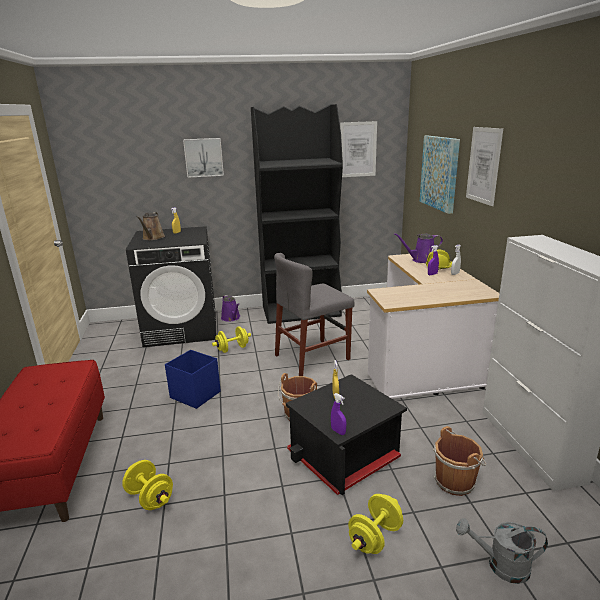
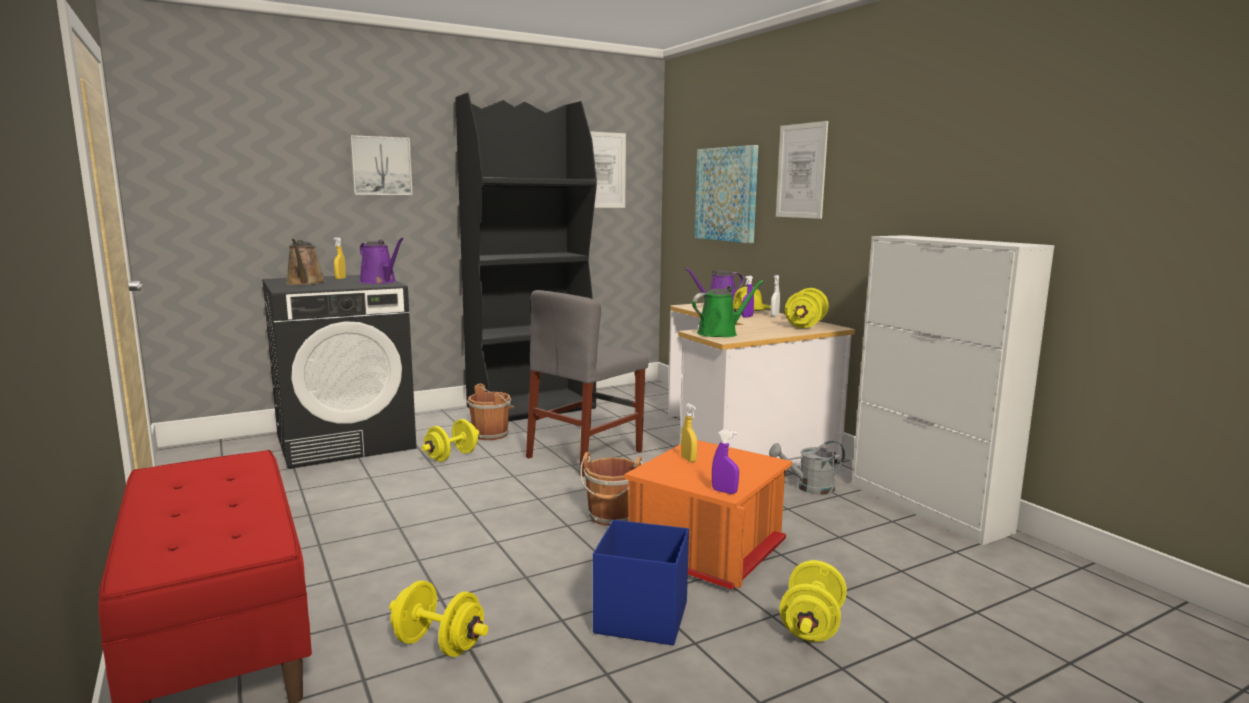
camera: 20 degrees left, 10 degrees down
(195, 394) = (427, 514): blue storage box -> blue storage box (640, 617)
(231, 318) = (423, 422): purple watering can -> purple watering can (380, 282)
(345, 454) = (709, 548): black storage box -> orange storage box
(394, 295) = (720, 333): none -> green watering can
(456, 481) = (869, 553): brown bucket -> brown bucket (492, 434)
(468, 289) = (805, 325): none -> yellow dumbbell
(500, 565) = (978, 623): grey watering can -> grey watering can (809, 488)

